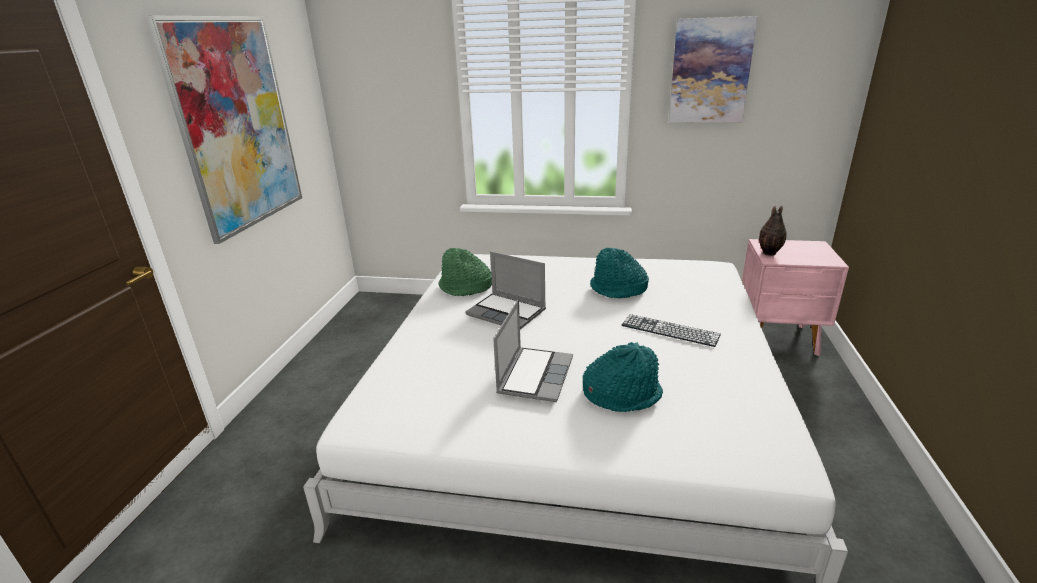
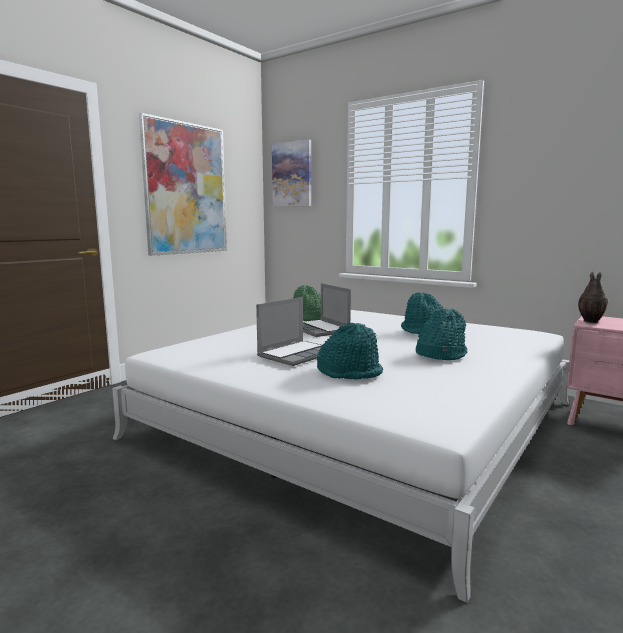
camera: 25 degrees right, 15 degrees down
(669, 330) = (440, 354): keyboard -> turquoise hat
(710, 71) = (546, 160): picture -> picture (292, 174)

